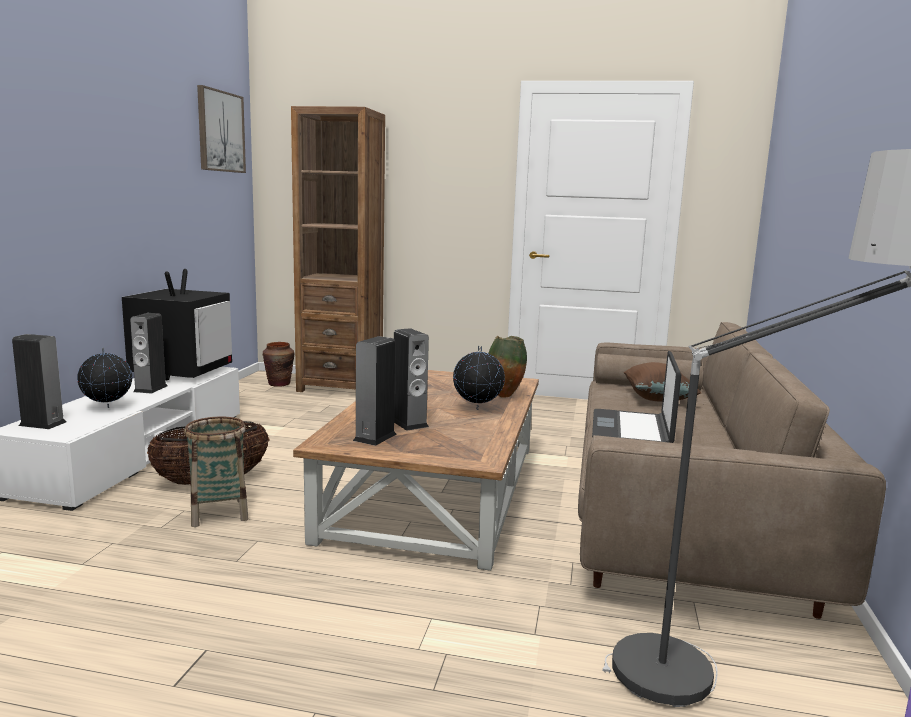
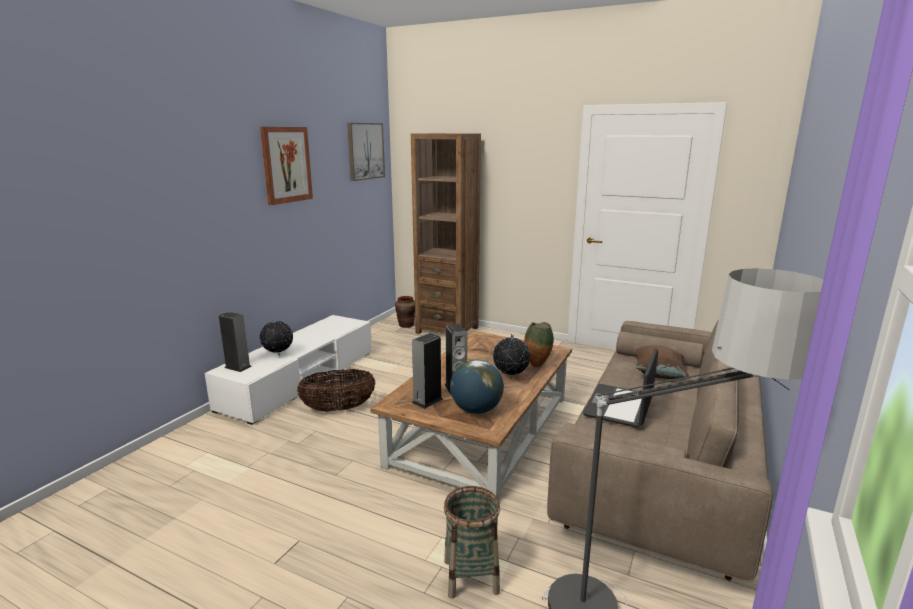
camera: 15 degrees right, 5 degrees up
(114, 126) = (286, 165): none -> picture
(150, 388) = (309, 339): speaker -> none
(182, 372) = (333, 324): television -> none
(218, 513) = (335, 435): basket -> basket (471, 576)
(450, 443) = (476, 410): none -> globe

